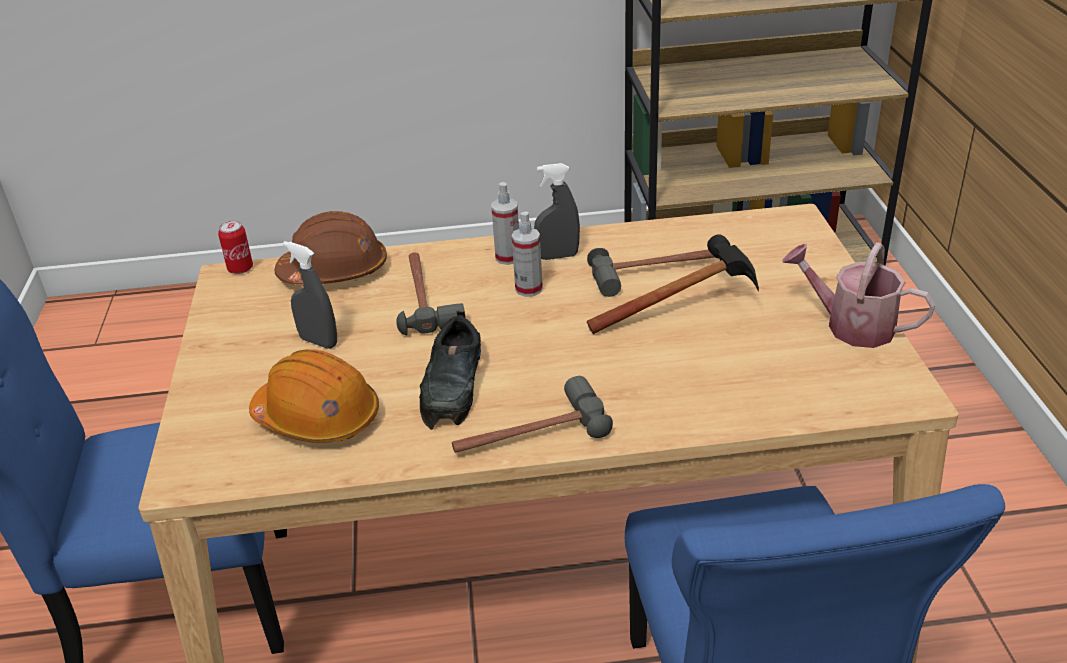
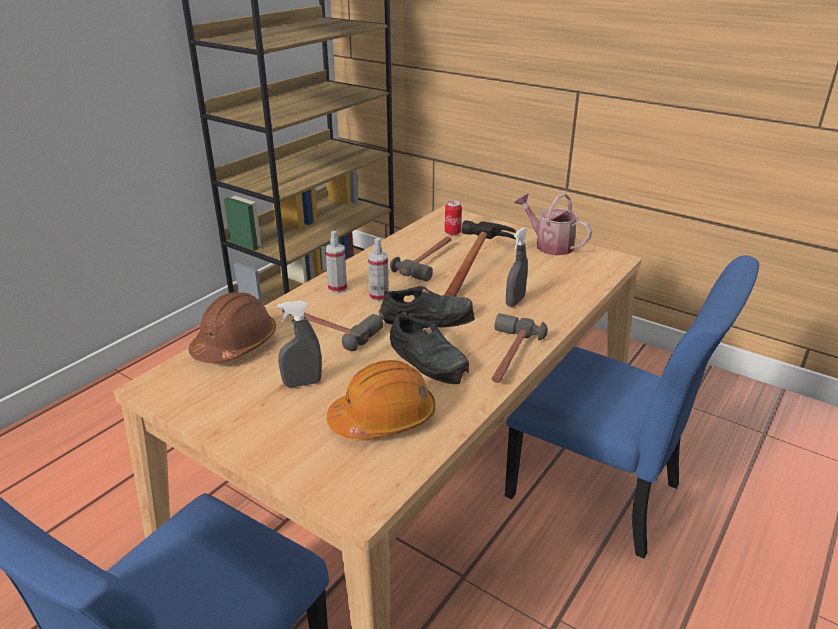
camera: 50 degrees left, 5 degrees down
(240, 268) = (154, 376): can -> can (452, 233)
(533, 339) = (427, 317): none -> black shoe
(558, 256) = (364, 276): grey spray bottle -> grey spray bottle (515, 301)
(851, 325) = (549, 245): watering can -> watering can turned 60 degrees clockwise

